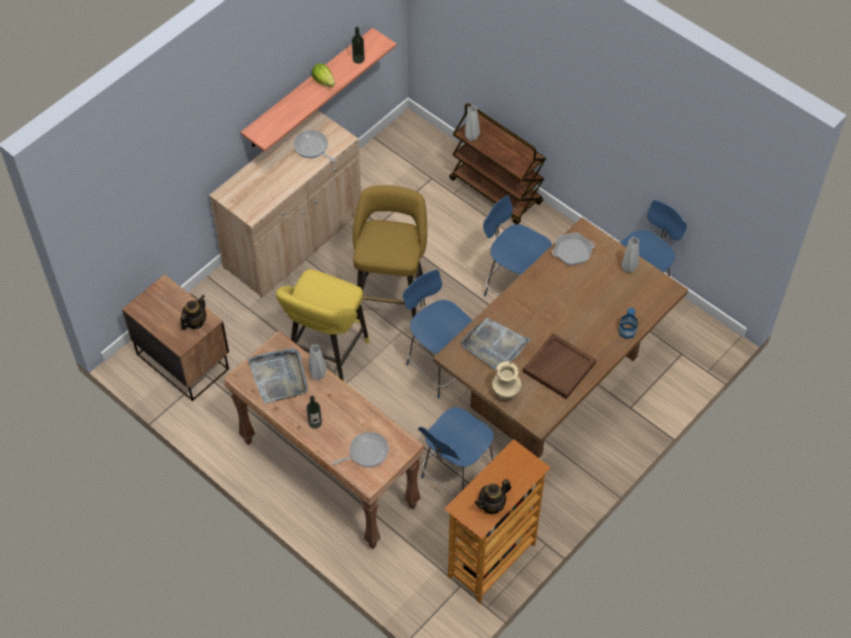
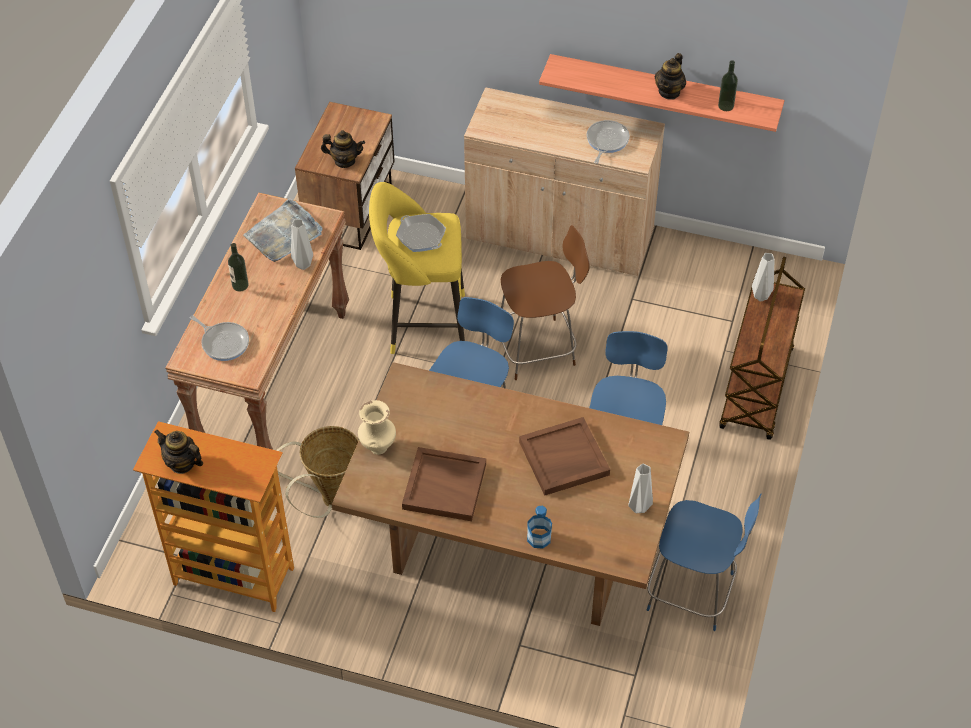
camera: 65 degrees right, 5 degrees down
(325, 82) = (669, 92): lettuce -> teapot
(391, 296) = (538, 348): yellow stool -> brown chair
(456, 476) = (329, 500): blue chair -> basket
(494, 345) = (441, 412): grey tray -> none
(570, 292) = (563, 459): none -> brown tray
(572, 251) = (628, 440): frying pan -> frying pan (421, 236)

